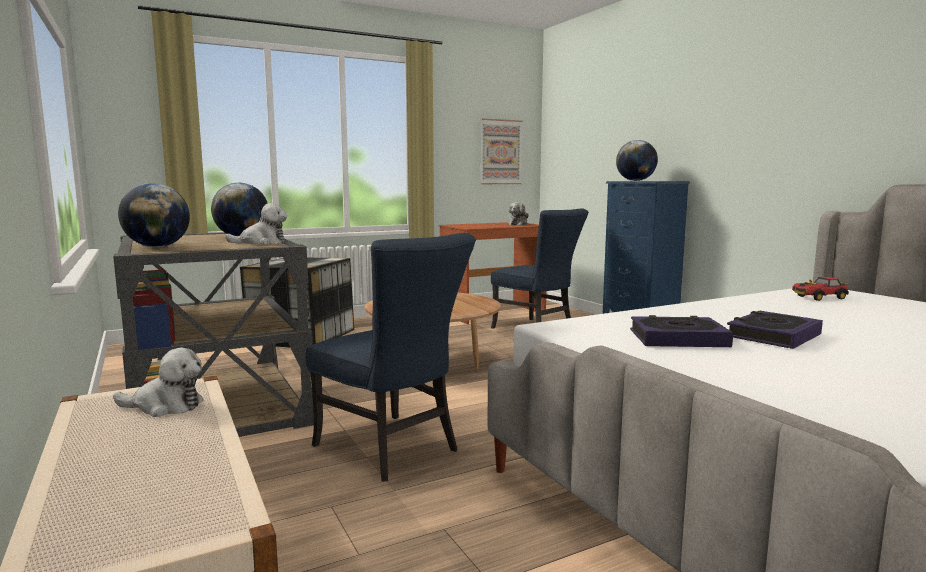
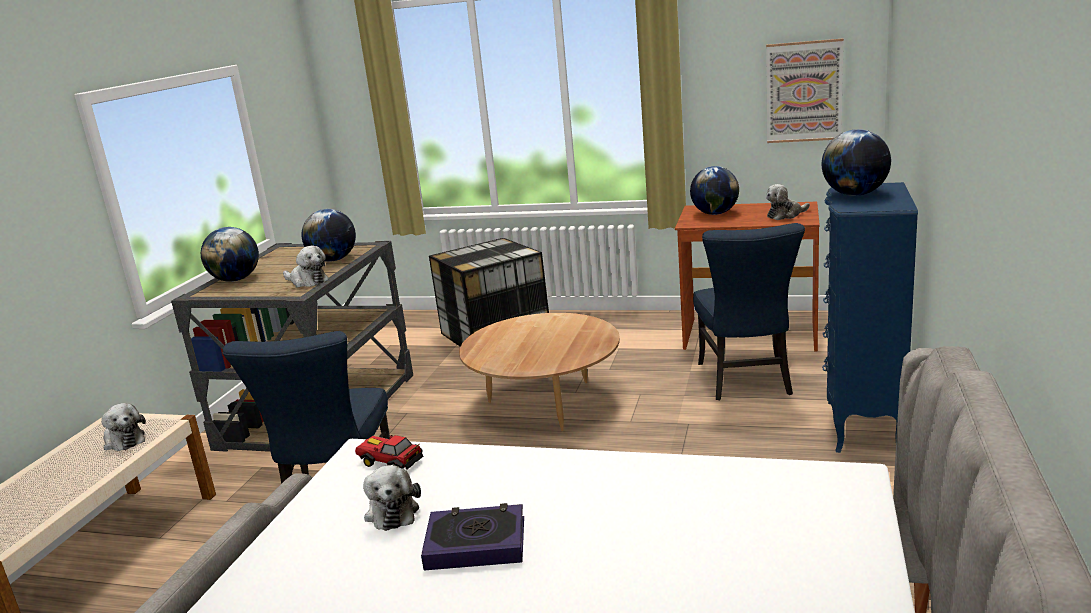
camera: 45 degrees right, 10 degrees up
(472, 225) = (715, 213): none -> globe
(678, 339) = (392, 511): book -> plush toy
(818, 298) = (767, 496): toy car -> toy car (390, 461)

